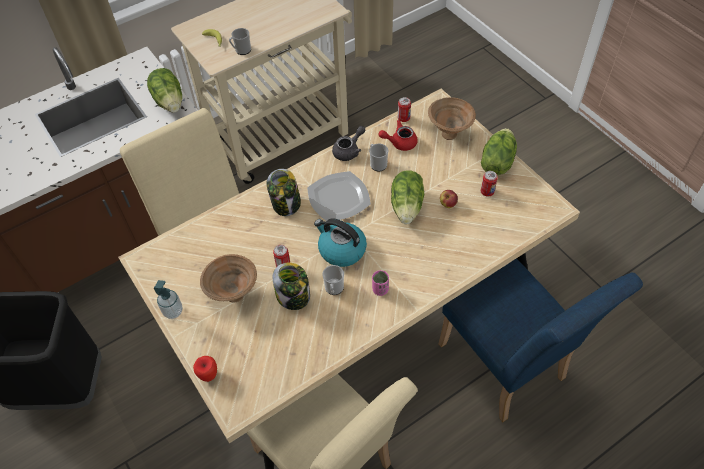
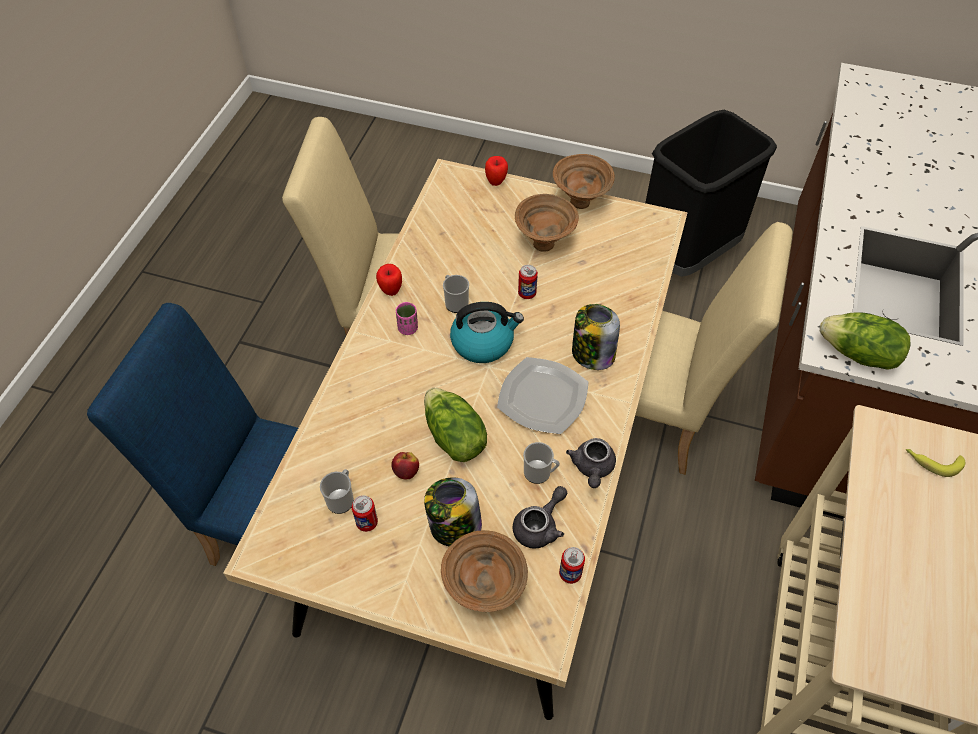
camera: 140 degrees right, 0 degrees up
(173, 311) = (581, 203): soap dispenser -> brown bowl
(241, 50) = (876, 471): mug -> mug (342, 498)
(294, 296) = (487, 274): jar -> jar (454, 527)
(369, 326) = (391, 291): none -> apple
(399, 142) = (540, 526): red teapot -> grey teapot
(496, 162) = (383, 582): lettuce -> none

